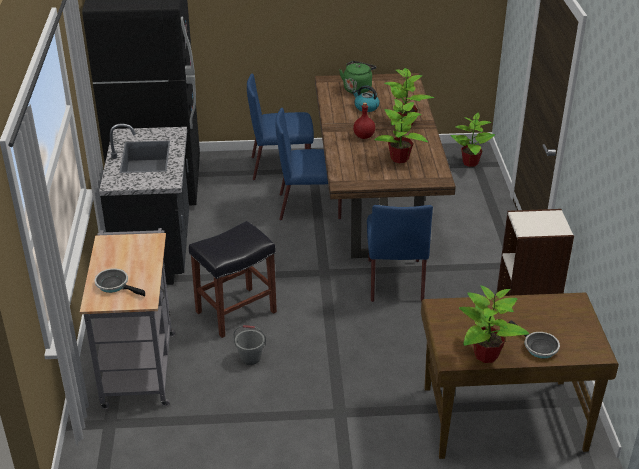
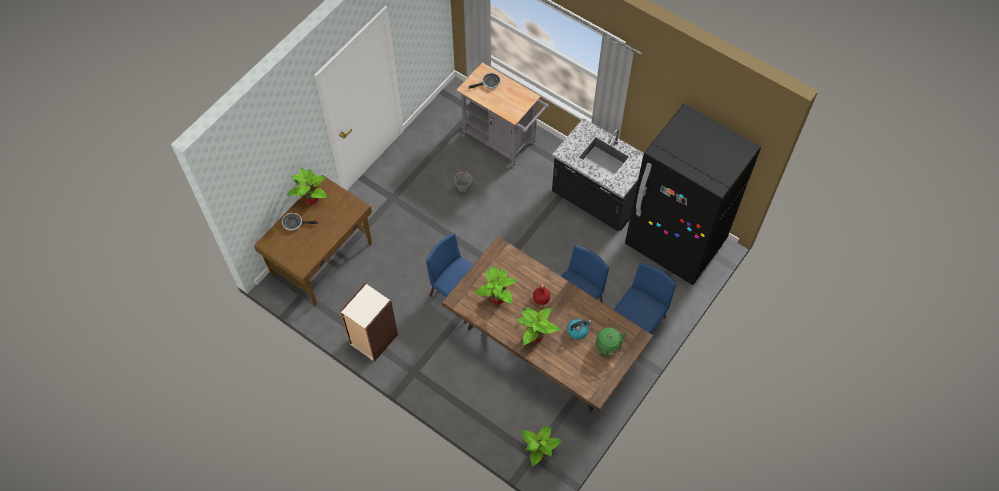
camera: 130 degrees right, 25 degrees up
(235, 312) = (504, 203): black stool -> none

